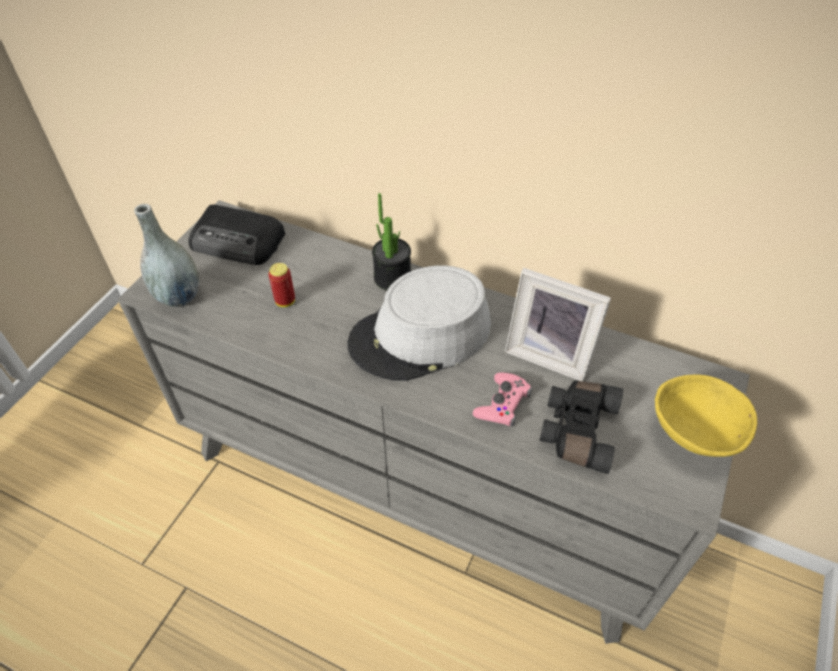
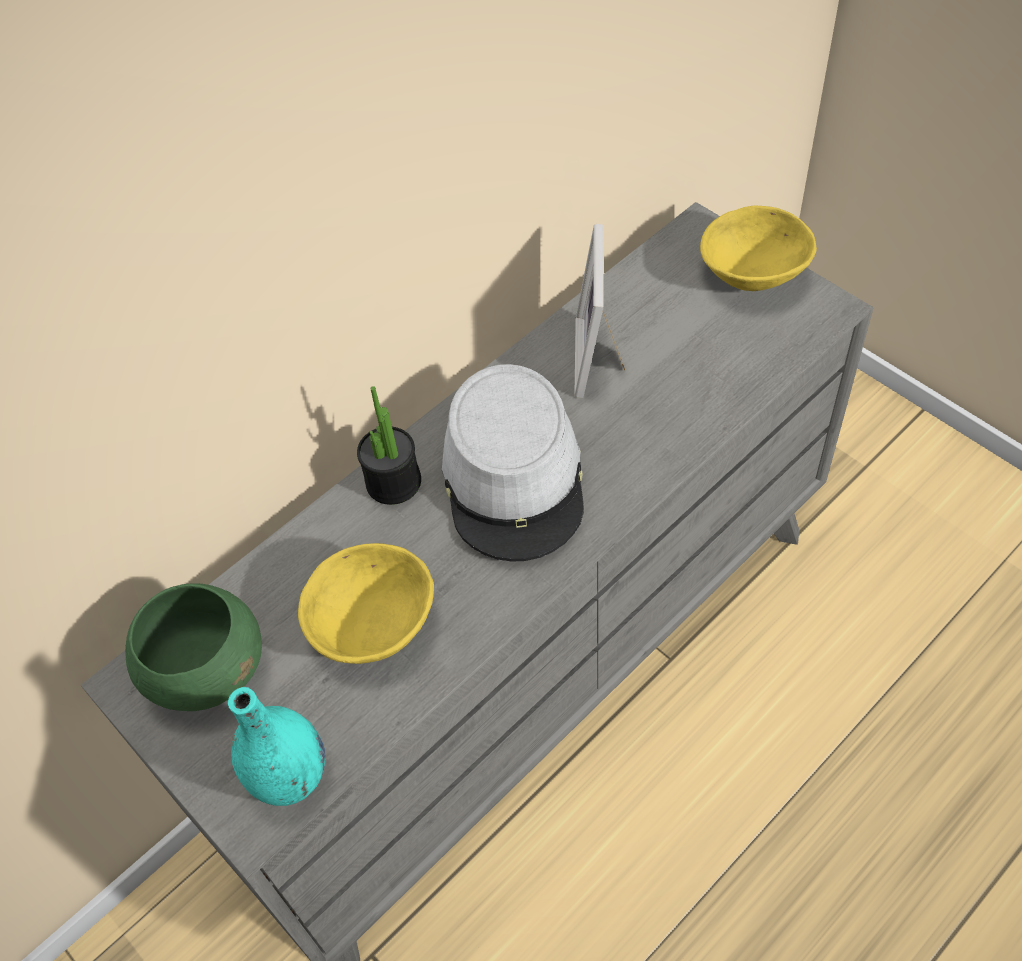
camera: 65 degrees left, 5 degrees up
(179, 297) = (290, 777): grey vase -> turquoise vase
(238, 242) = (207, 669): radio -> green bowl
(285, 301) = (374, 626): can -> yellow bowl
(502, 404) = (655, 425): pink game controller -> none
(549, 354) = (599, 357): picture frame -> picture frame turned 135 degrees clockwise
(576, 430) = (715, 369): black binoculars -> none

